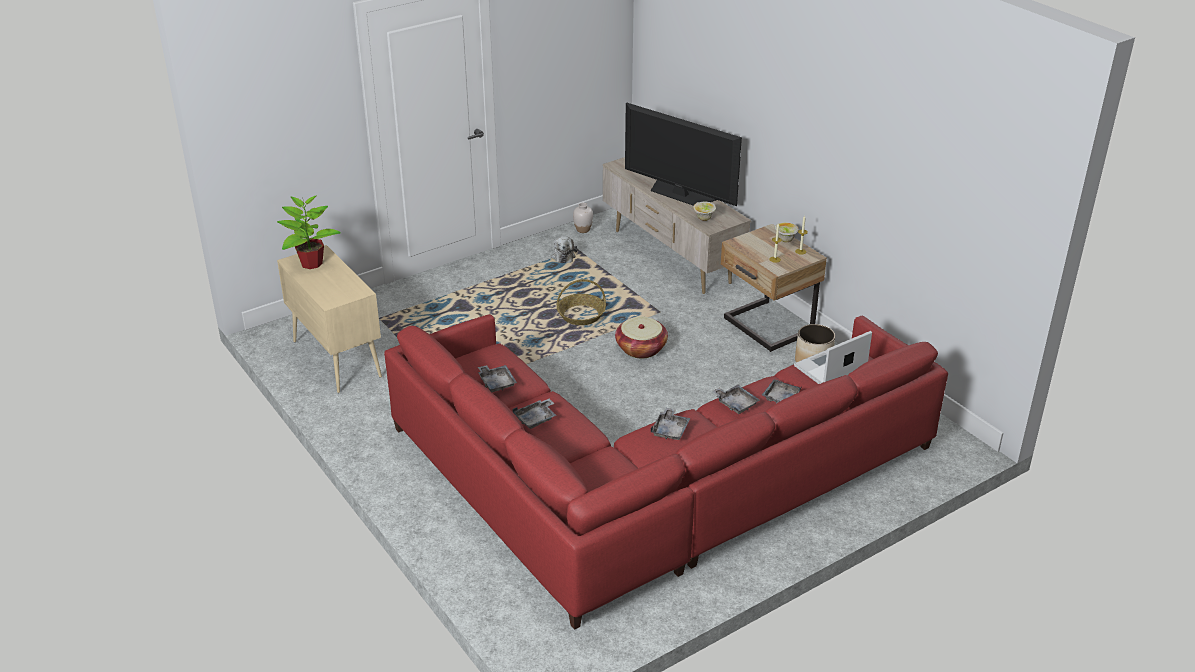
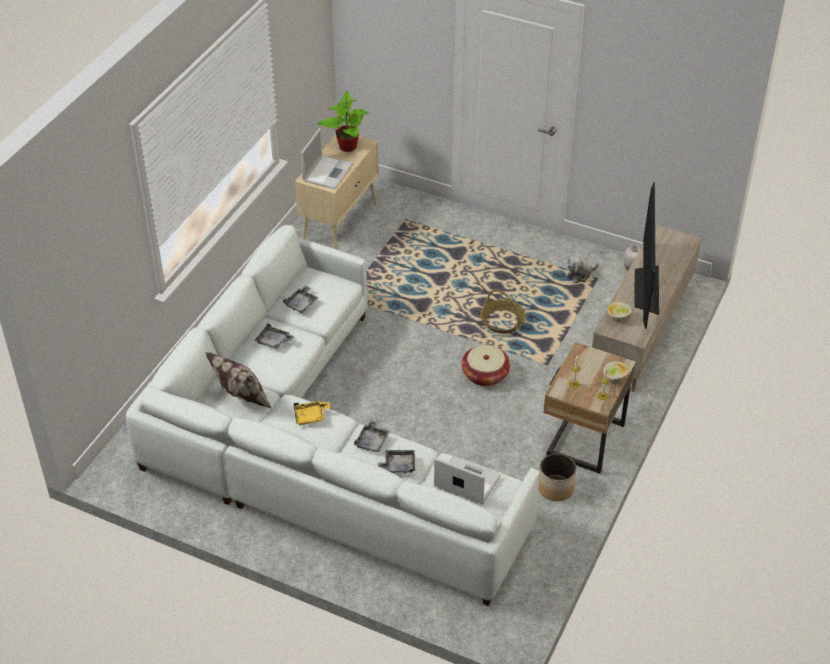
camera: 60 degrees right, 10 degrees up
(336, 287) = (327, 172): none -> laptop
(605, 470) = (242, 401): none -> pillow
(650, 484) = (316, 448): red sofa -> white sofa
(670, 430) = (311, 416): grey tray -> yellow tray

